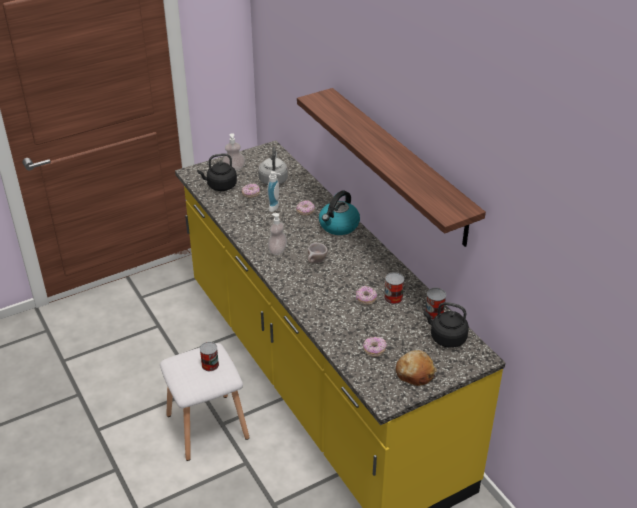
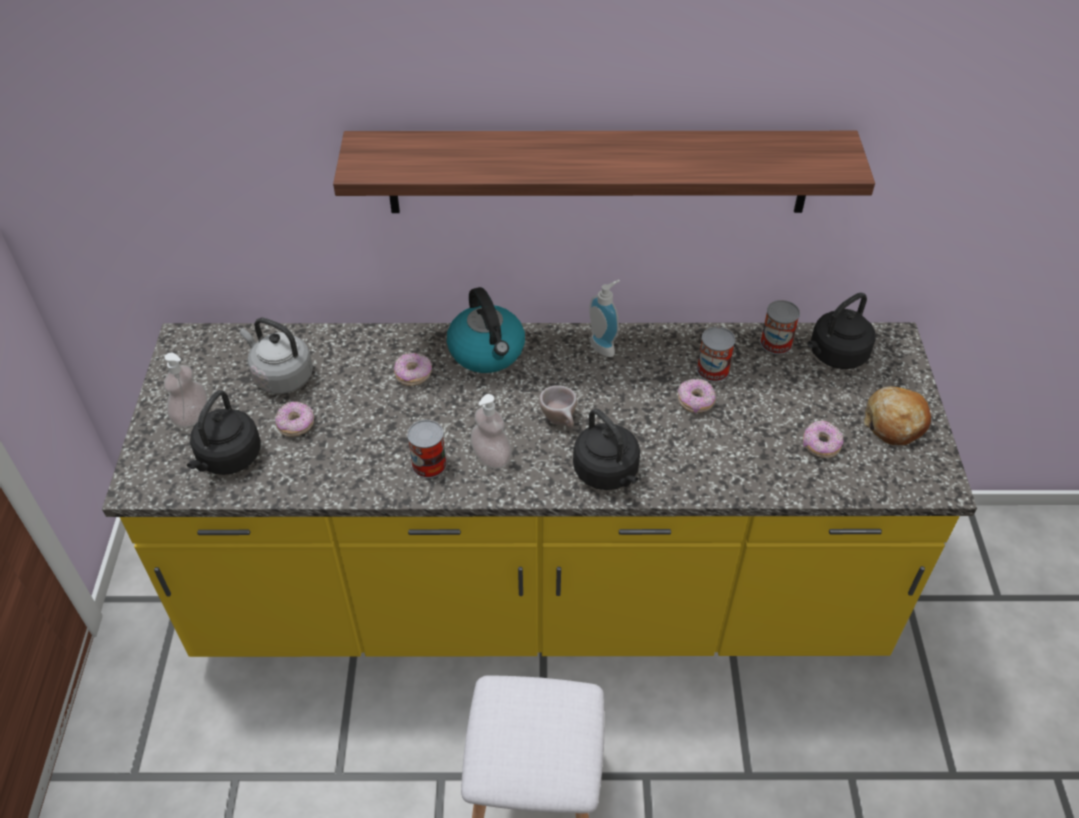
camera: 60 degrees left, 10 degrees up
(210, 365) = (538, 714): can -> can (429, 464)
(275, 207) = (367, 408): soap dispenser -> soap dispenser (605, 345)
(296, 286) = (607, 473): none -> black kettle

